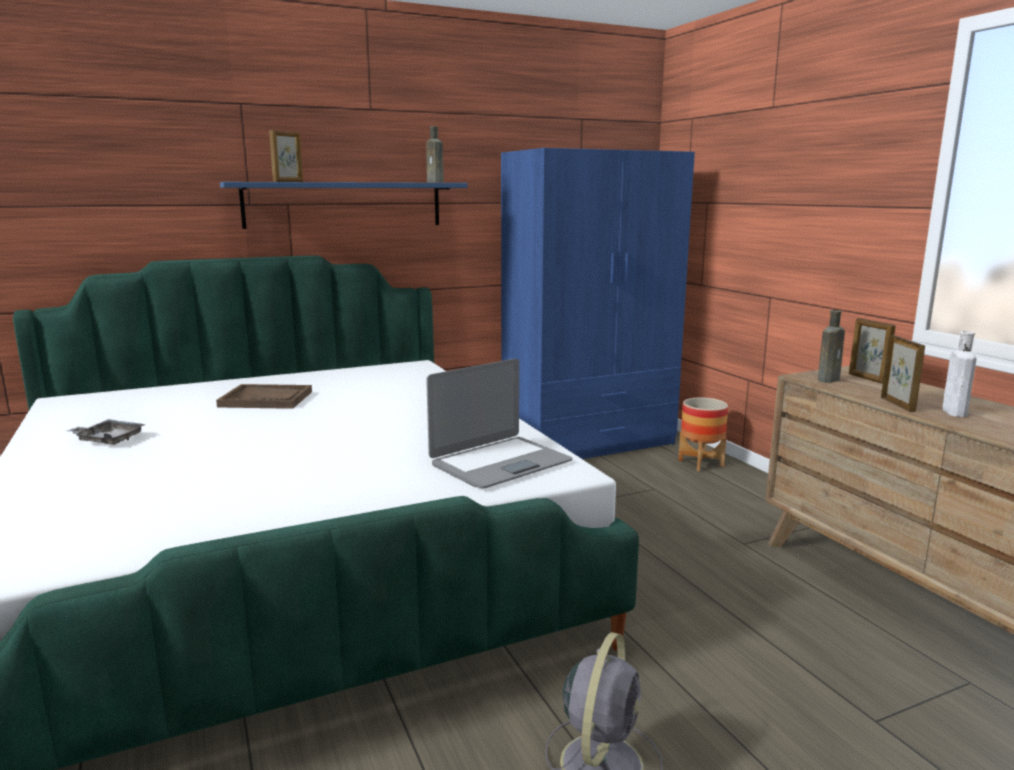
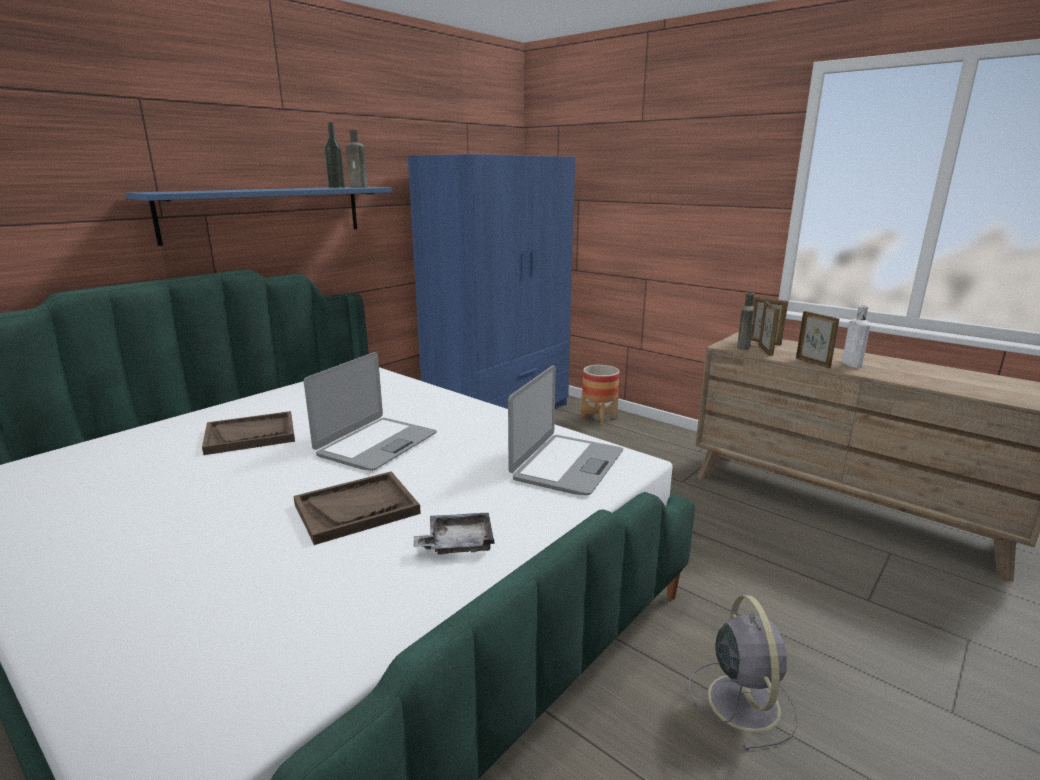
camera: 25 degrees left, 5 degrees up
(108, 440) = (112, 524): grey tray -> grey tray (457, 543)
(277, 461) = (357, 509): none -> brown tray
(288, 181) = (214, 190): picture frame -> picture frame (765, 350)
(353, 420) = (376, 444): none -> laptop
(409, 182) = (336, 187): none -> bottle

